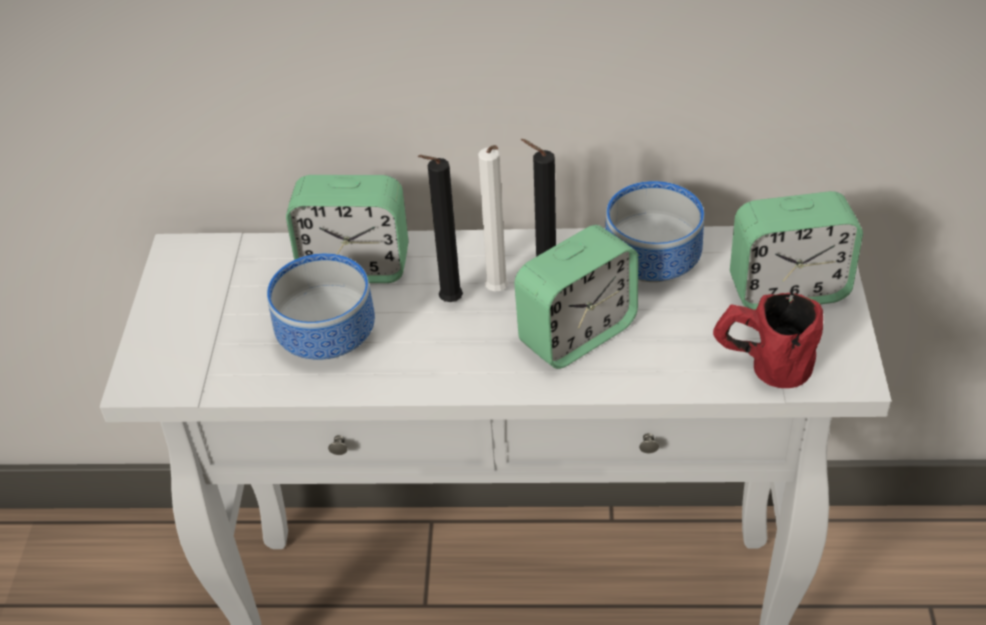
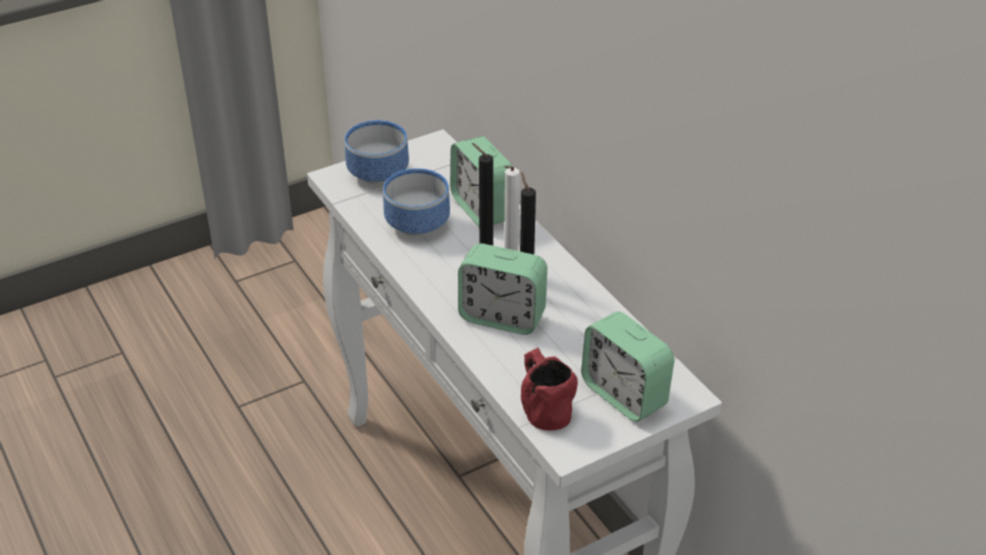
camera: 55 degrees right, 5 degrees down
(649, 265) = (591, 324): bowl -> bowl (375, 173)

